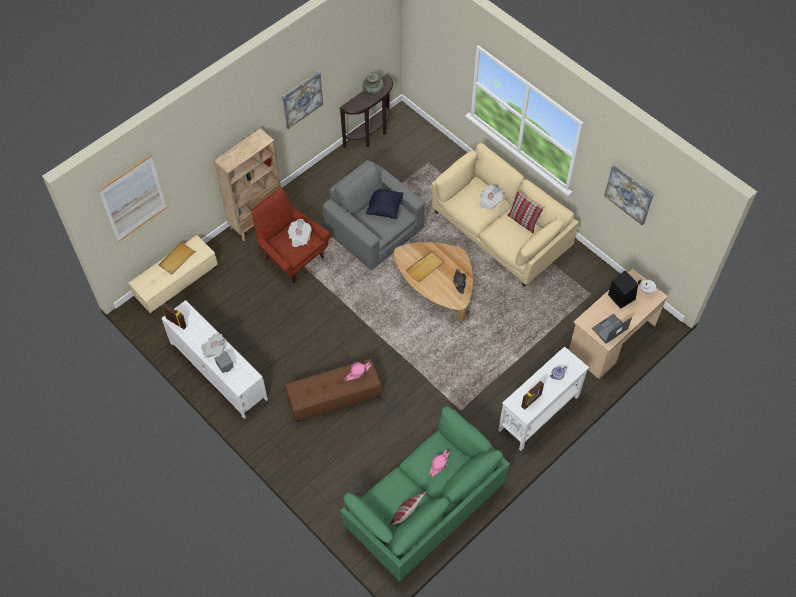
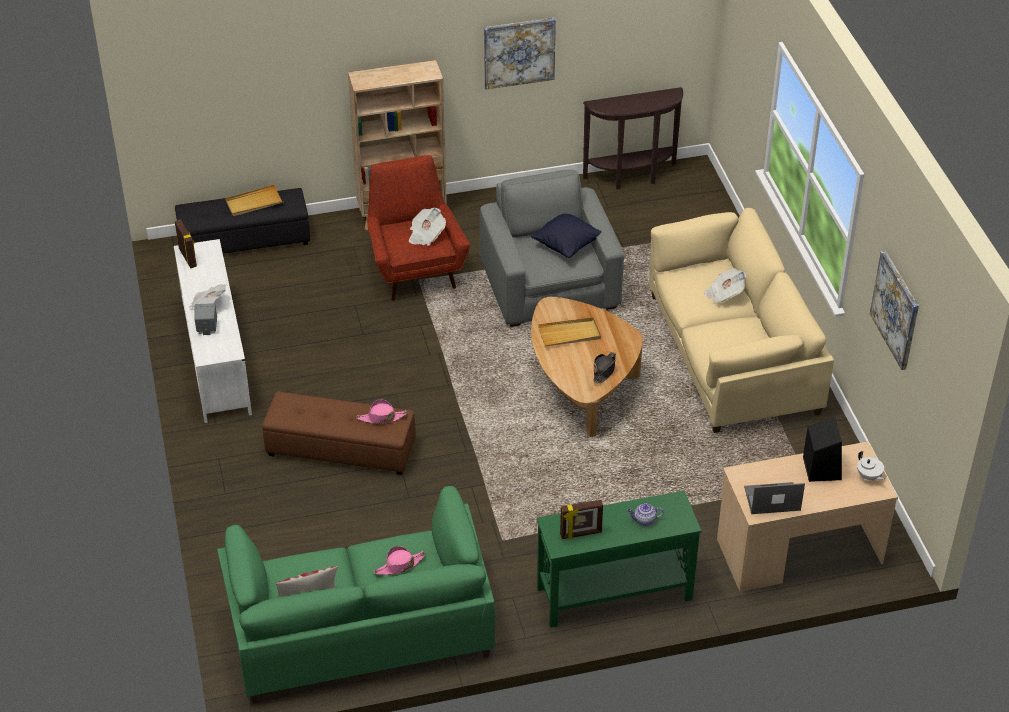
camera: 30 degrees right, 15 degrees down
(133, 198) = (207, 65): picture -> none
(176, 281) = (244, 240): beige ottoman -> black ottoman
(373, 92) = (644, 100): turquoise vase -> none
(523, 221) = (755, 335): pillow -> none
(538, 413) = (613, 593): white console table -> green console table

